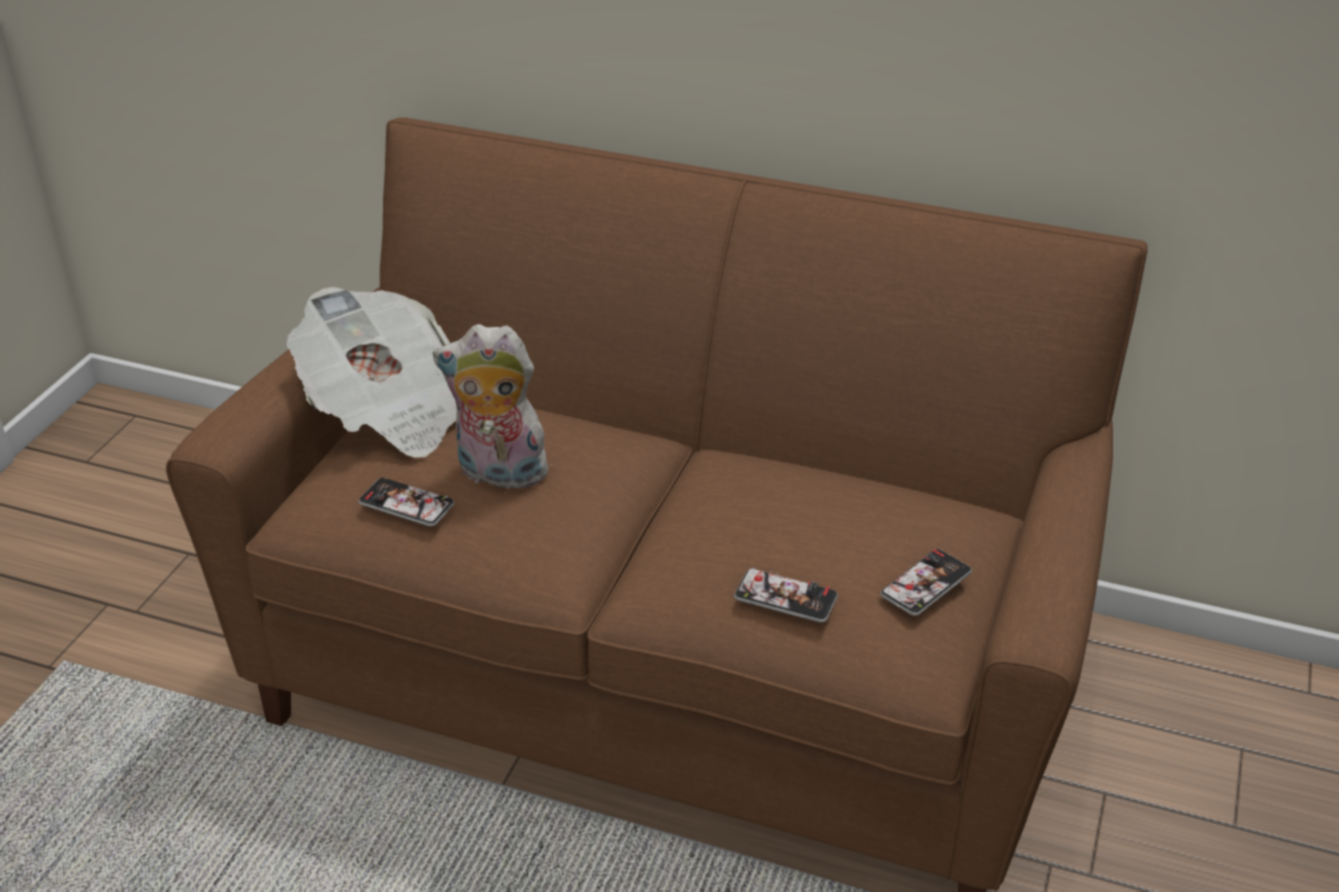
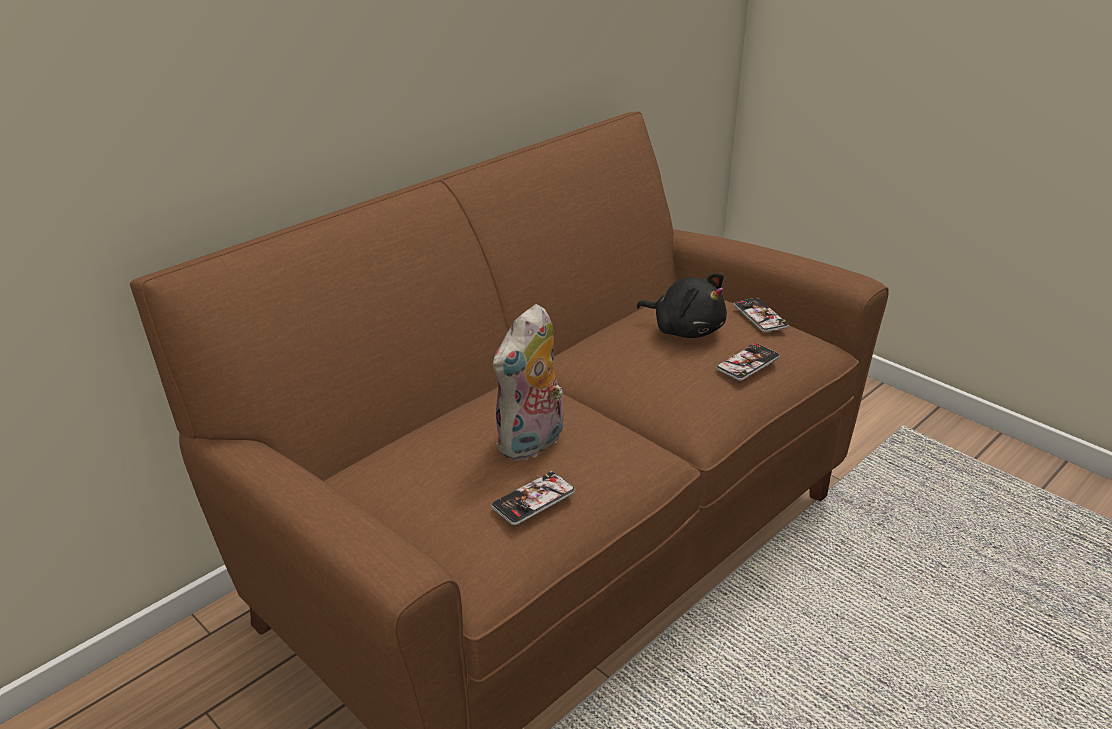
camera: 65 degrees left, 5 degrees down
(389, 409) = (394, 480): newspaper -> none
(828, 523) = (685, 329): none -> black plush toy

